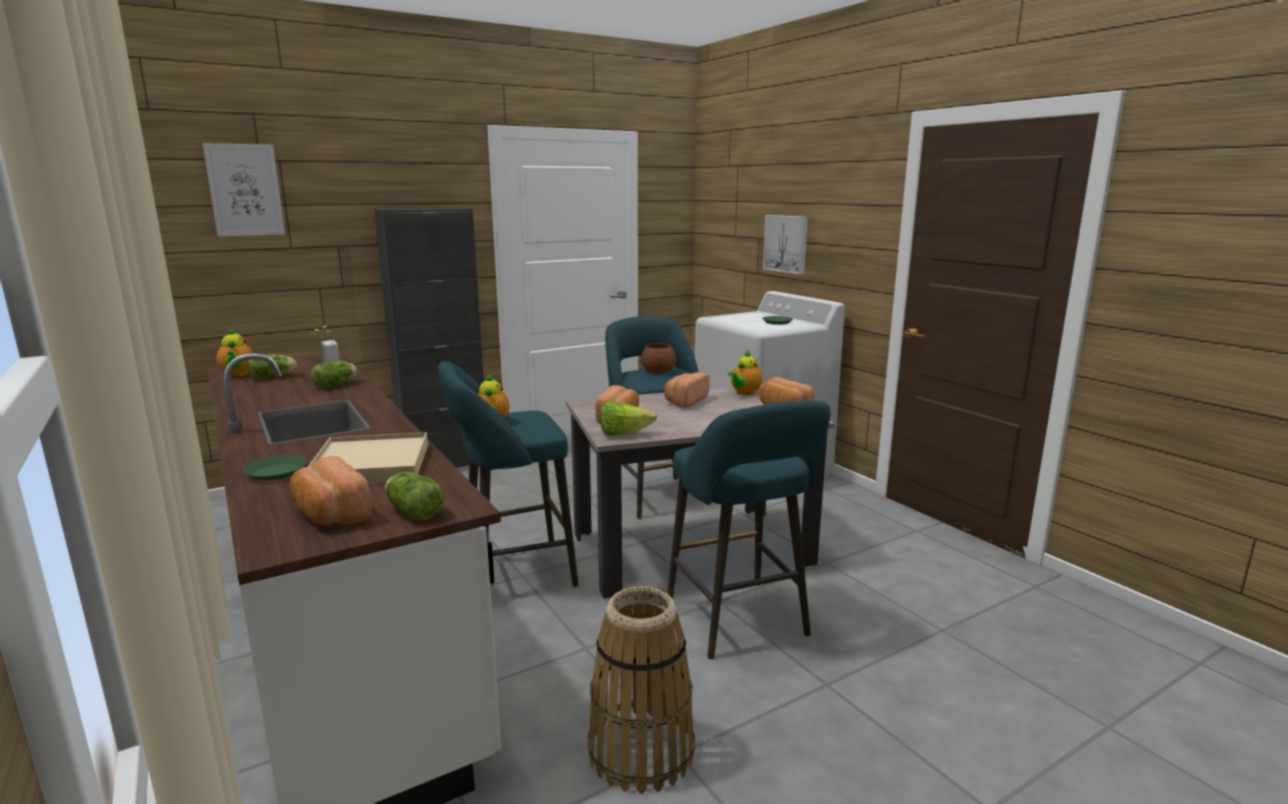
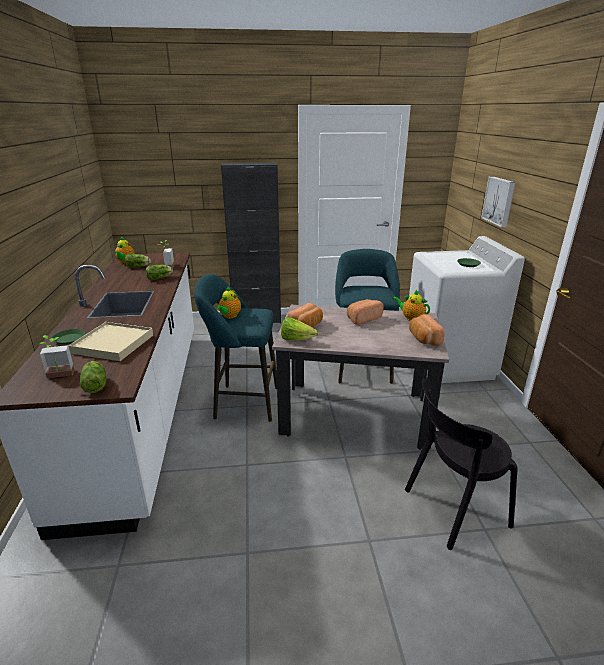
camera: 25 degrees right, 10 degrees up
(245, 190) = (150, 151): picture -> none
(330, 514) = (60, 376): bread -> potted plant
(642, 751) = (229, 543): basket -> none
(658, 371) = (369, 289): brown bowl -> none
(740, 622) = (347, 476): turquoise stool -> none
(744, 393) = (411, 318): teapot -> teapot turned 60 degrees clockwise
(891, 620) = (452, 509): none -> black chair

